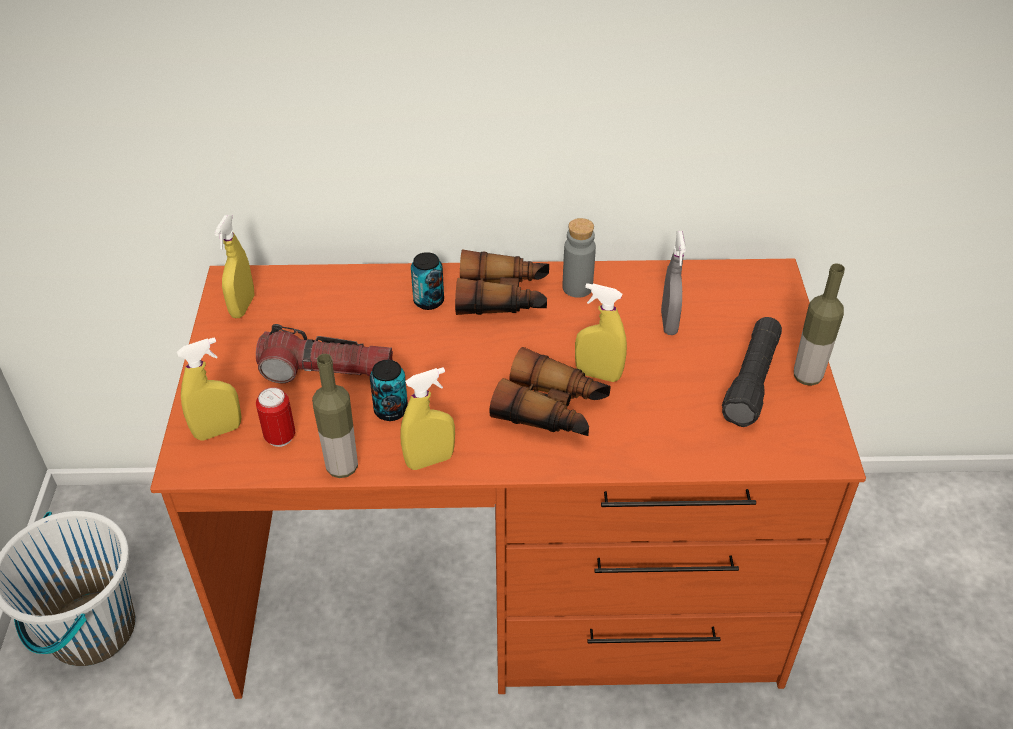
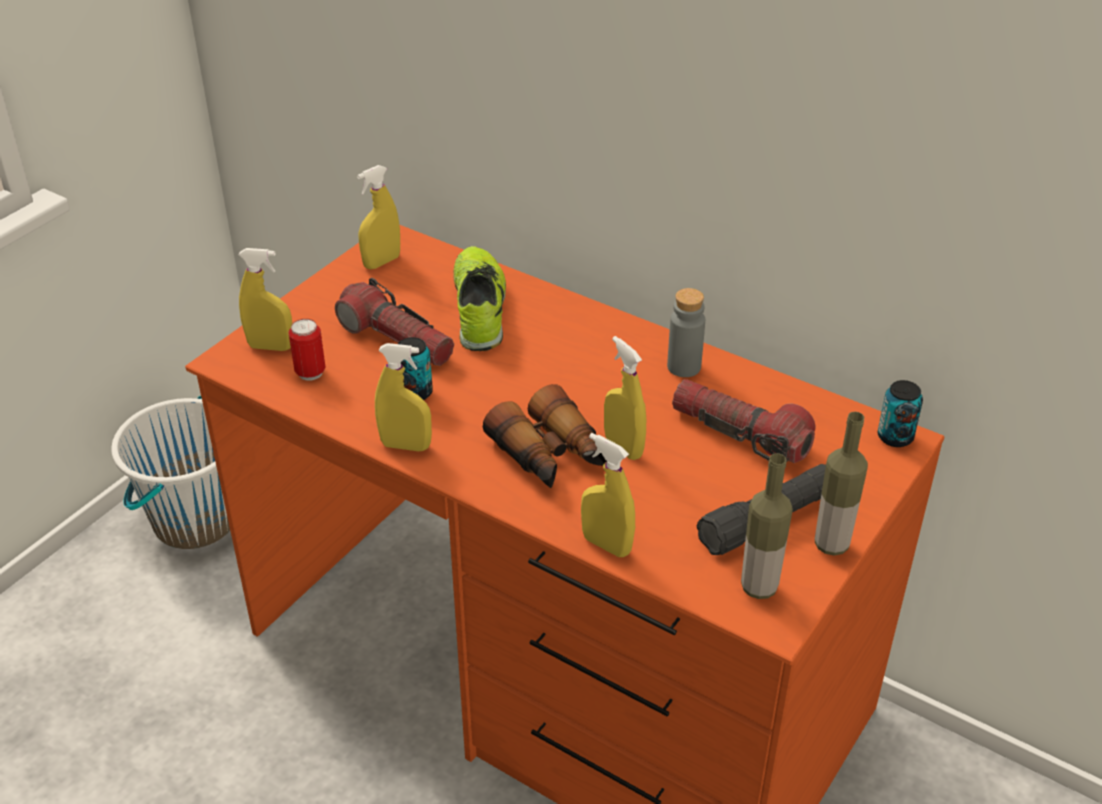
camera: 35 degrees right, 5 degrees down
(342, 467) = (333, 417): bottle -> bottle (759, 587)
(371, 311) = (479, 308): none -> shoe
(428, 301) = (536, 321): can -> can (895, 437)
(503, 297) = (606, 346): binoculars -> none
(664, 460) = (606, 545): none -> yellow spray bottle
(669, 323) = (740, 435): grey spray bottle -> flashlight

